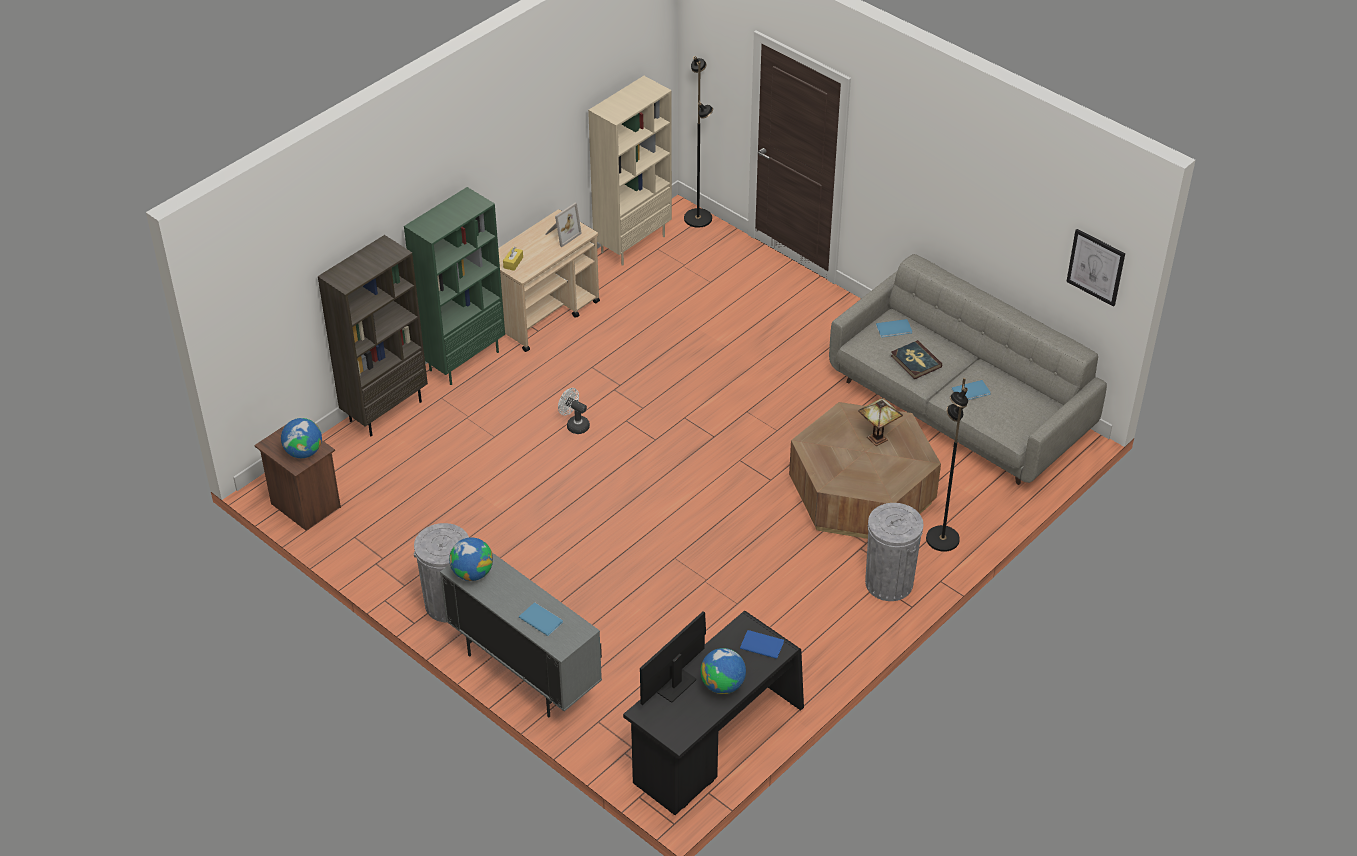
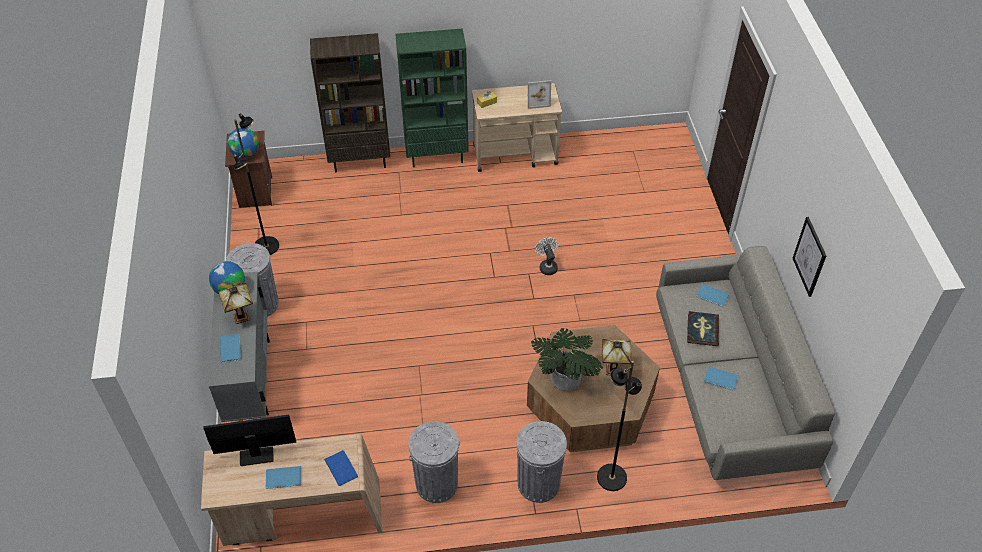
camera: 40 degrees right, 5 degrees up
(518, 588) = (242, 318): none -> table lamp
(574, 425) = (456, 236): white fan -> white fan (547, 266)
(632, 243) = (620, 139): beige bookcase -> none
(698, 218) = (682, 145): black floor lamp -> black floor lamp (267, 246)
(715, 744) = (302, 515): black desk -> beige desk
(723, 685) = (284, 478): globe -> blue book
(804, 640) = (436, 484): none -> grey trash can
(847, 471) = (565, 379): none -> potted plant
(1096, 267) = (859, 337): picture -> picture (810, 256)

